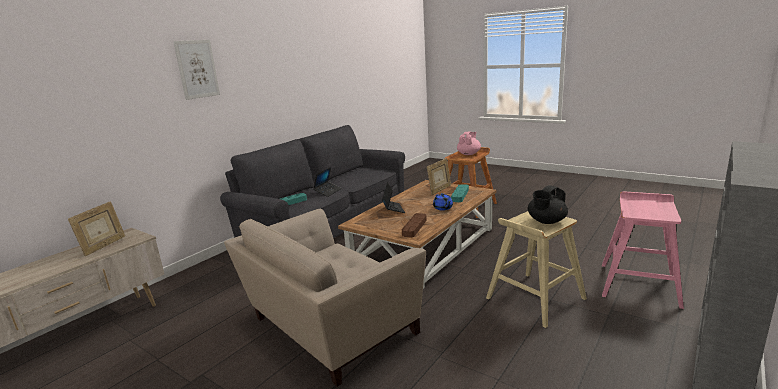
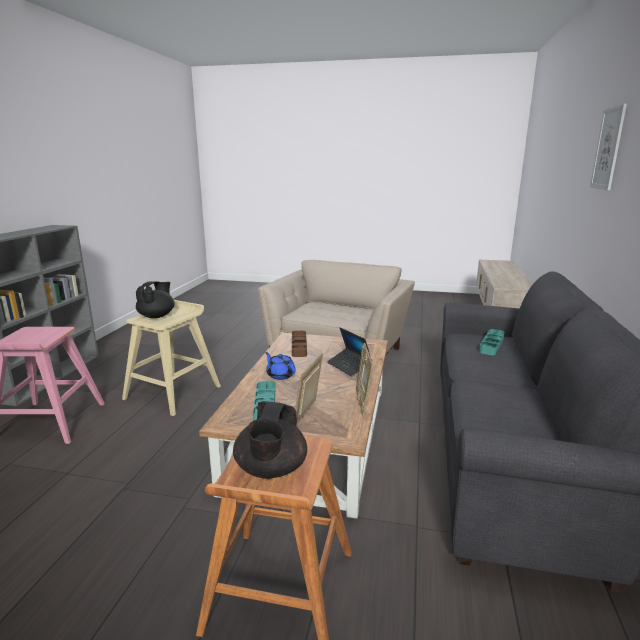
camera: 155 degrees right, 0 degrees up
(103, 246) = (508, 281): picture frame -> picture frame (362, 402)
(328, 192) = (478, 368): laptop -> none
(469, 154) = (271, 470): pink teapot -> black teapot

